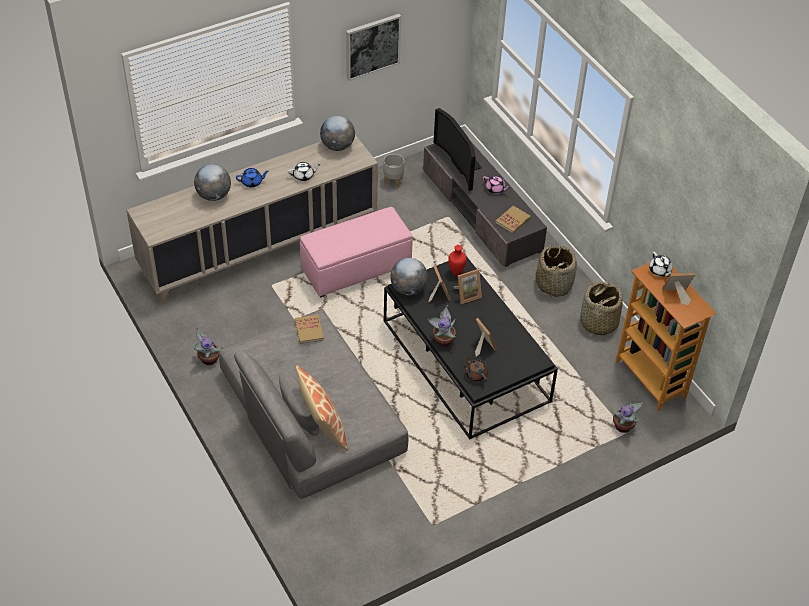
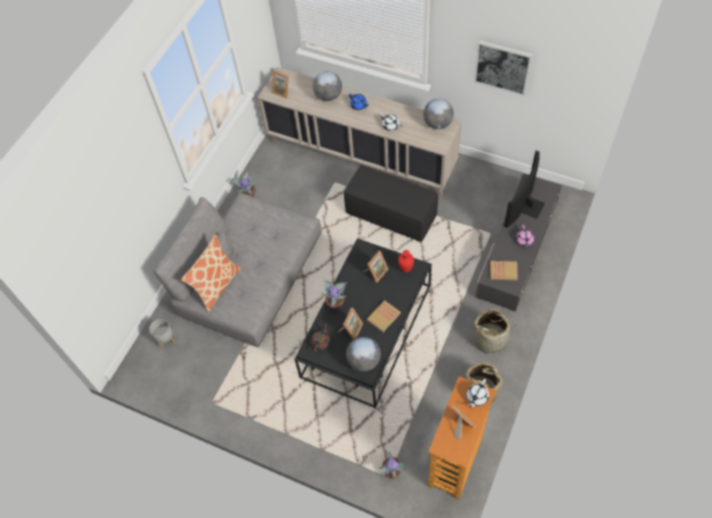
camera: 60 degrees right, 10 degrees up
(309, 330) = (290, 224): book -> book (383, 317)
(357, 268) = (391, 215): pink ottoman -> black ottoman
(393, 181) = (491, 181): grey planter -> grey planter (166, 339)
(408, 289) = (364, 252): globe -> globe (364, 361)
(467, 294) = (391, 289): picture frame -> picture frame (282, 91)

